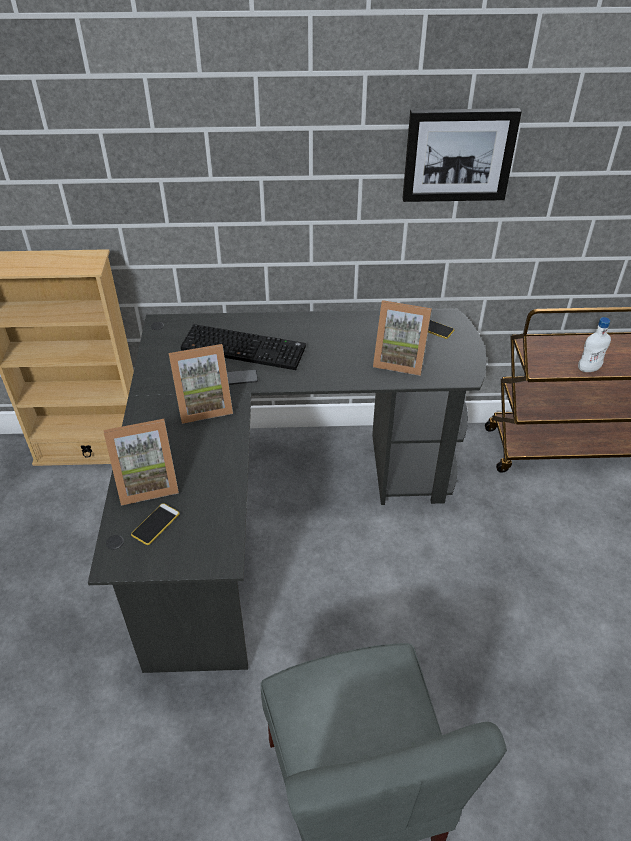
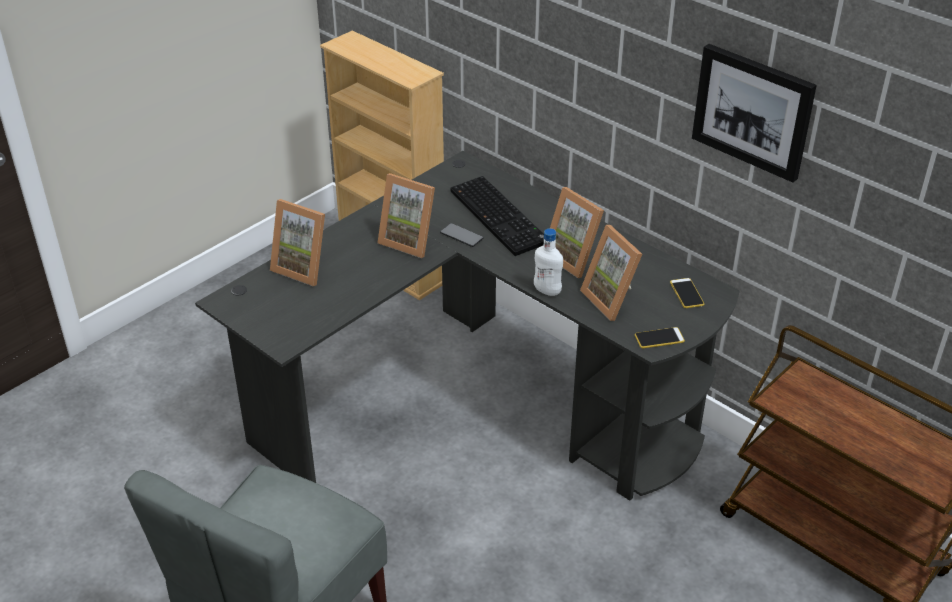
camera: 45 degrees right, 5 degrees down
(155, 524) = (274, 296): phone -> phone (659, 338)
(336, 347) = (575, 258): none -> picture frame
(588, 369) = (829, 432): white bottle -> white bottle (547, 291)

